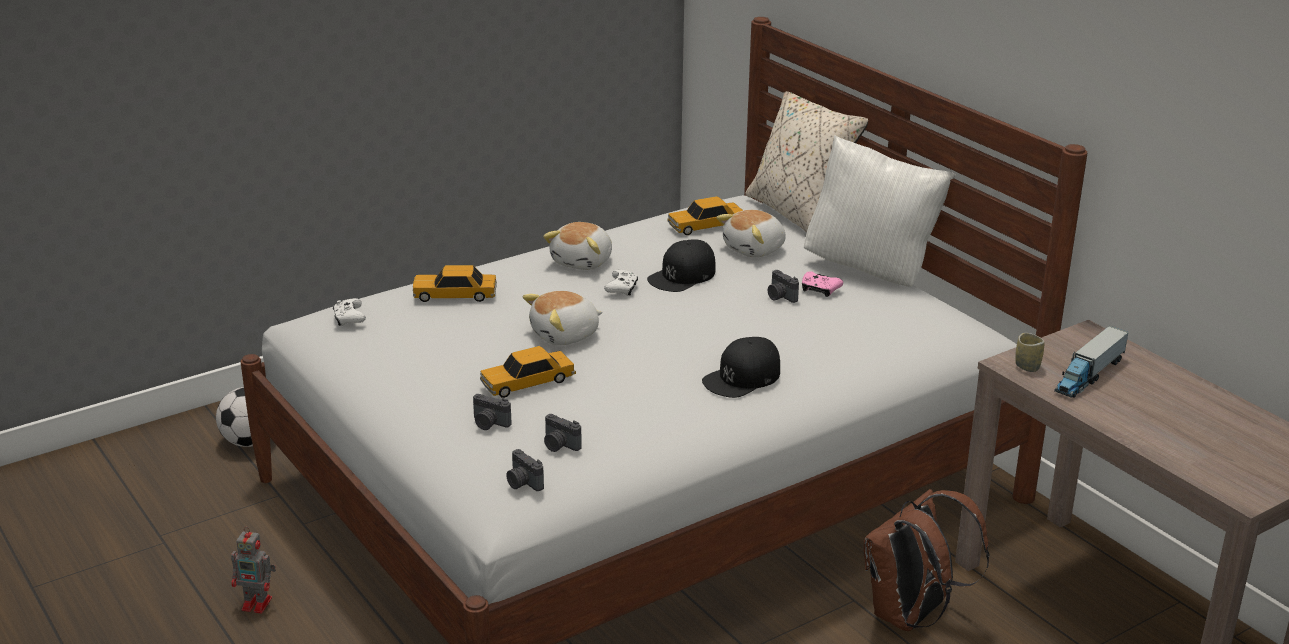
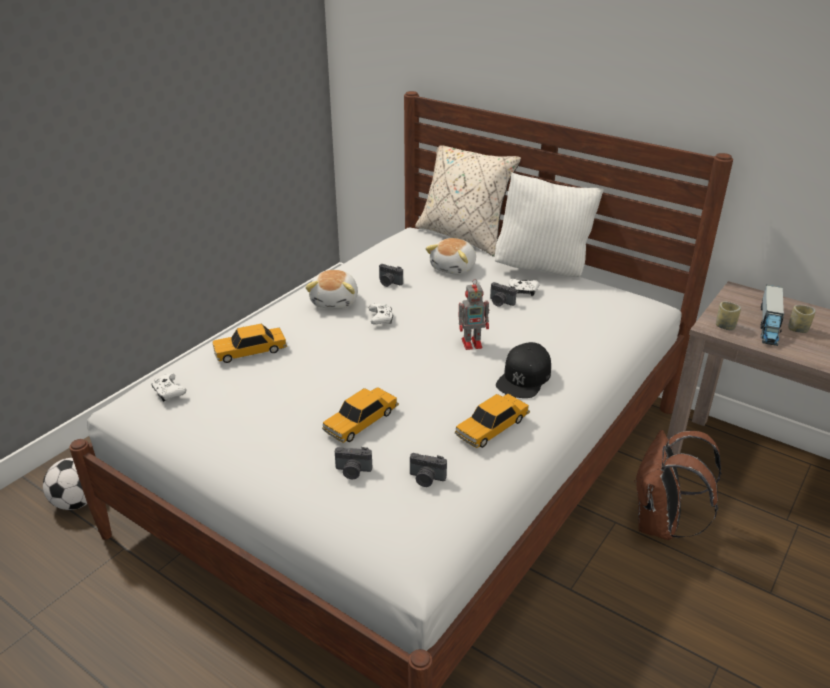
camera: 20 degrees left, 5 degrees up
(258, 604) = (151, 668): toy robot -> toy robot (473, 343)
(523, 483) = (419, 527): camera -> camera (389, 283)
(565, 335) = (364, 369): plush toy -> none
(682, 275) = (418, 299): black cap -> none
(706, 225) = (406, 255): toy car -> toy car (492, 427)
(819, 290) = (523, 291): pink game controller -> white game controller
(1122, 387) = (798, 329): none -> cup

